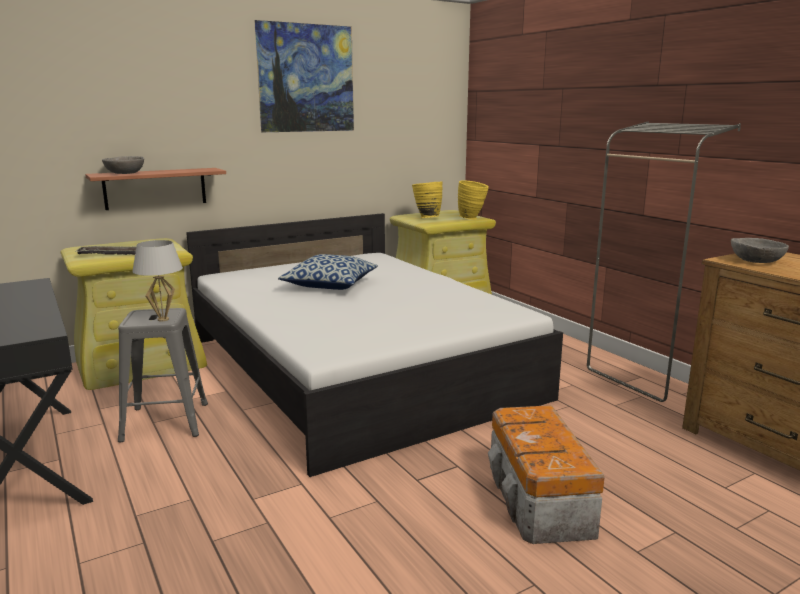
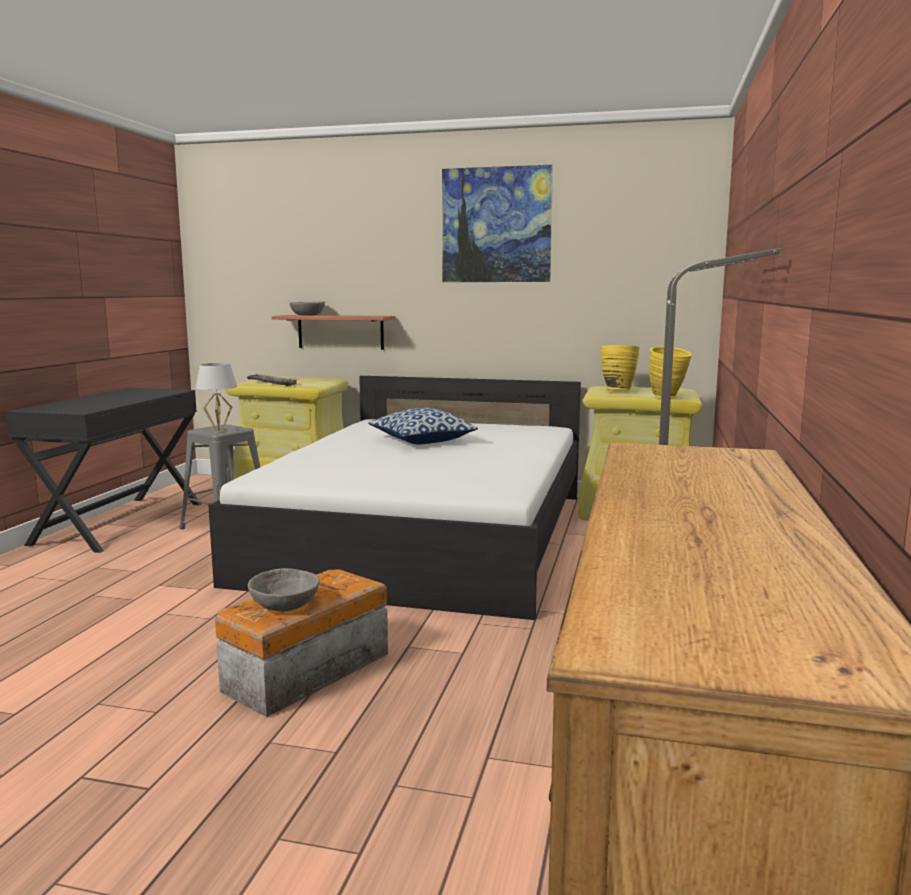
camera: 45 degrees right, 5 degrees down
(756, 261) = (665, 454): grey bowl -> grey bowl (285, 605)

